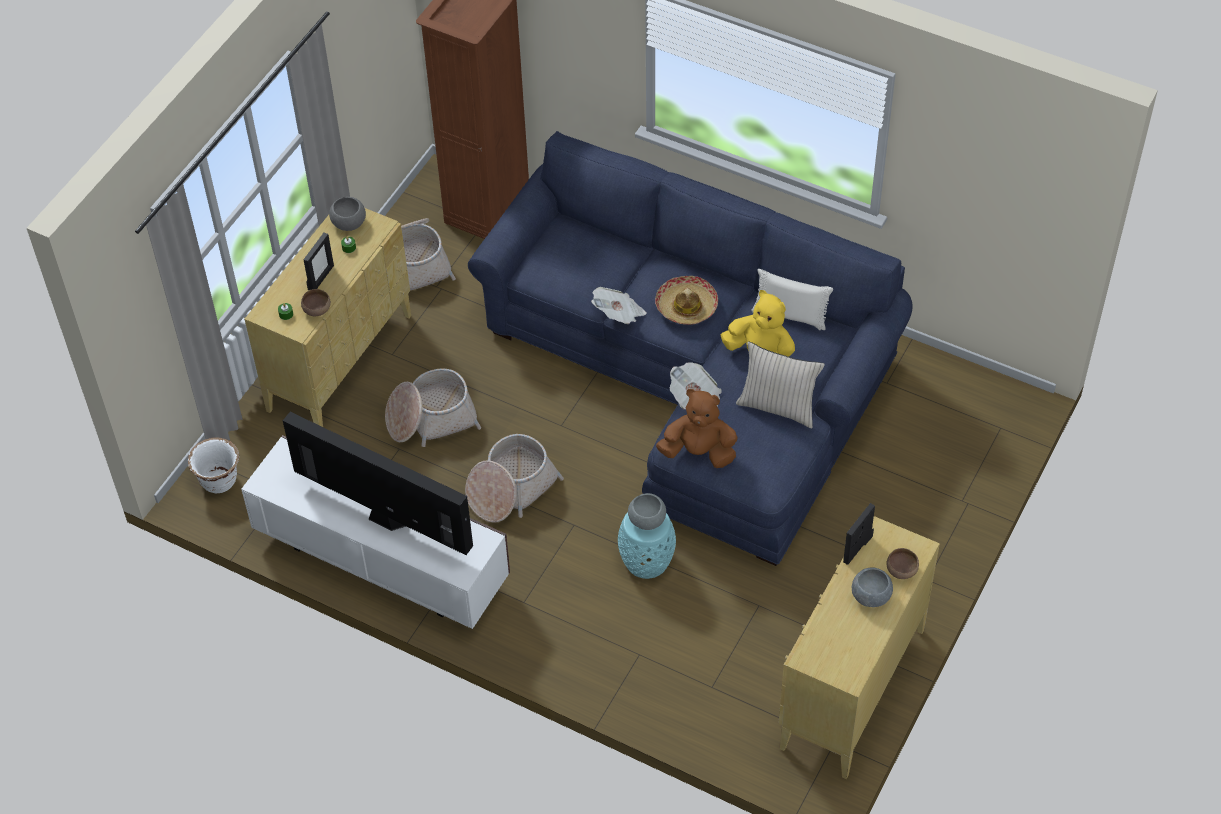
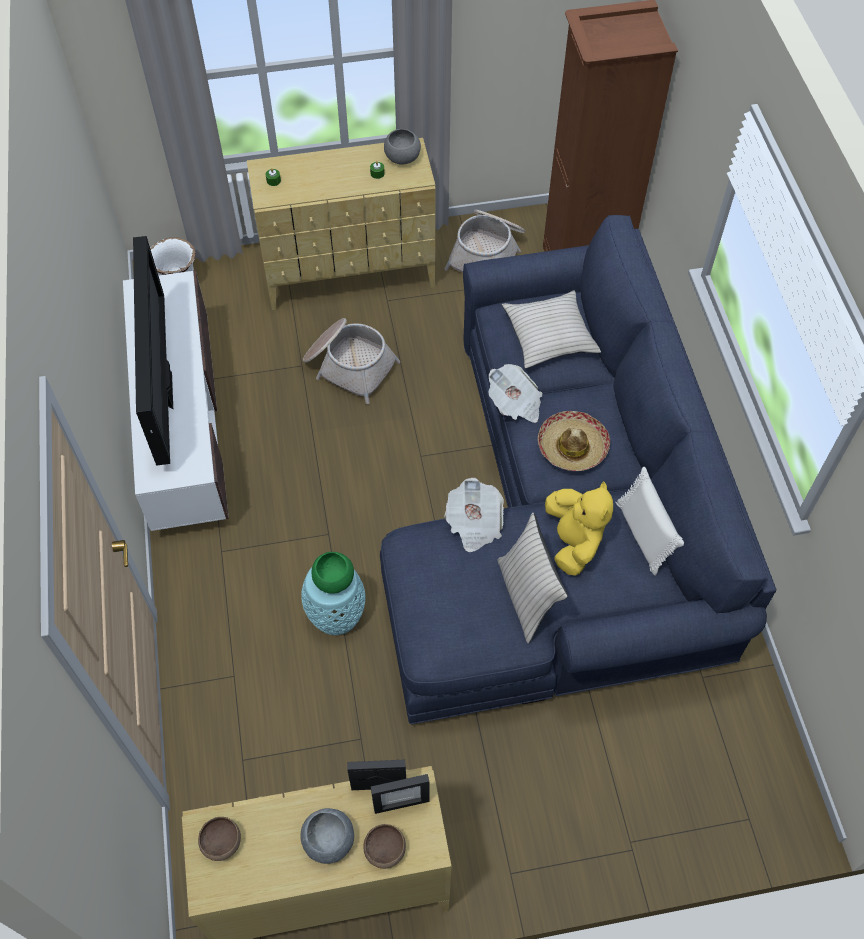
camera: 50 degrees right, 5 degrees up
(317, 310) = (296, 196): brown bowl -> brown bowl (222, 843)
(321, 278) = (330, 177): picture frame -> picture frame (401, 802)
(511, 488) = (327, 465): basket -> none
(582, 256) = (549, 336): none -> beige pillow
(647, 520) = (333, 580): grey bowl -> green bowl
(699, 452) = (417, 566): brown plush toy -> none

